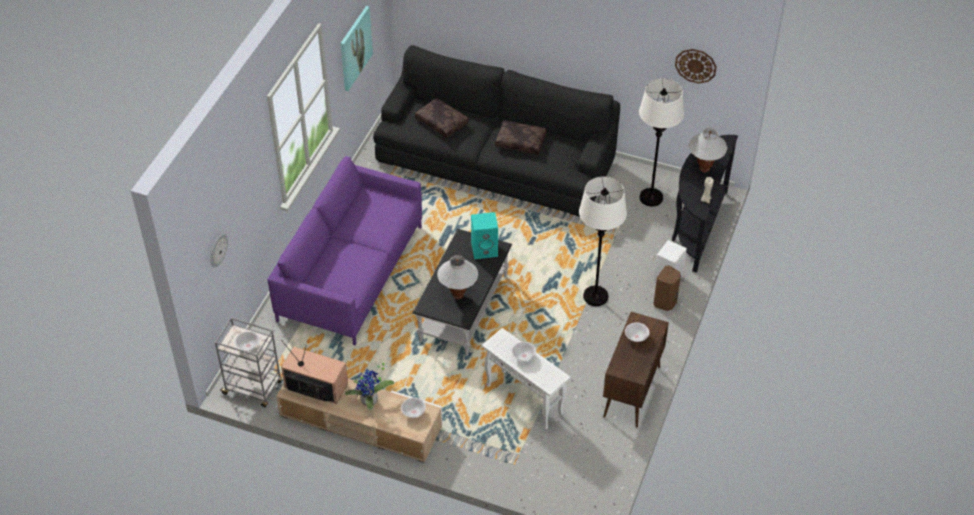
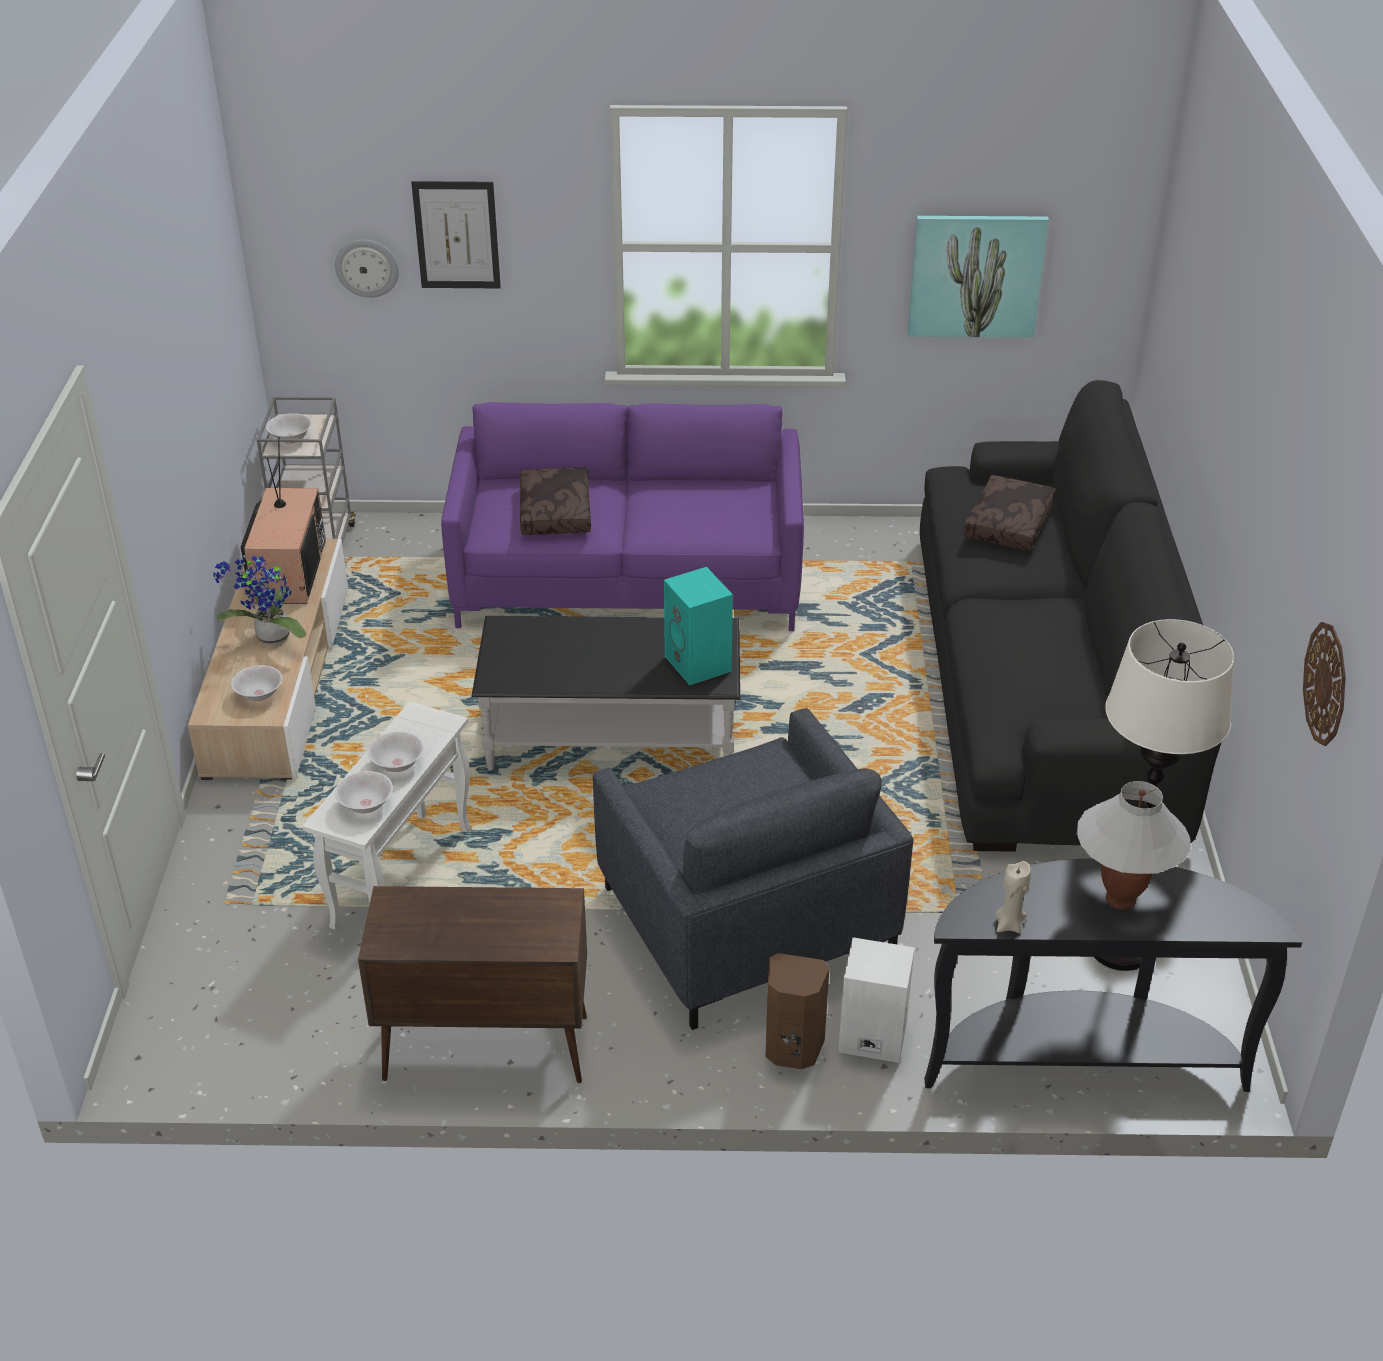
camera: 70 degrees right, 10 degrees down
(238, 202) = (456, 235): none -> picture
(458, 295) = (554, 659): white table lamp -> none
(521, 141) = (1039, 634): brown pillow -> brown pillow (557, 513)
(595, 296) = (745, 922): white floor lamp -> grey armchair
(636, 337) = (503, 914): white bowl -> white bowl (366, 805)

